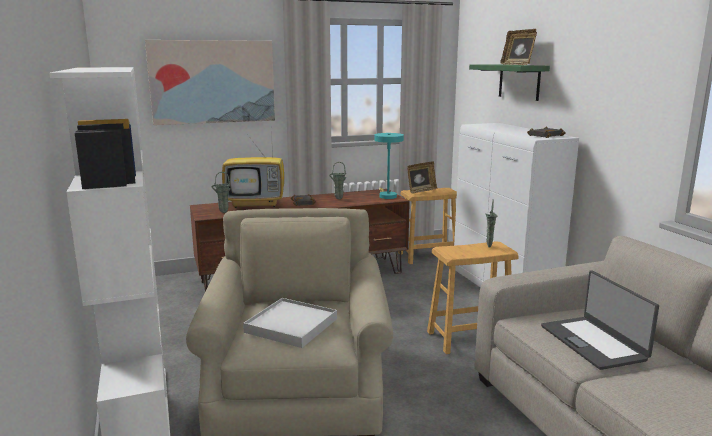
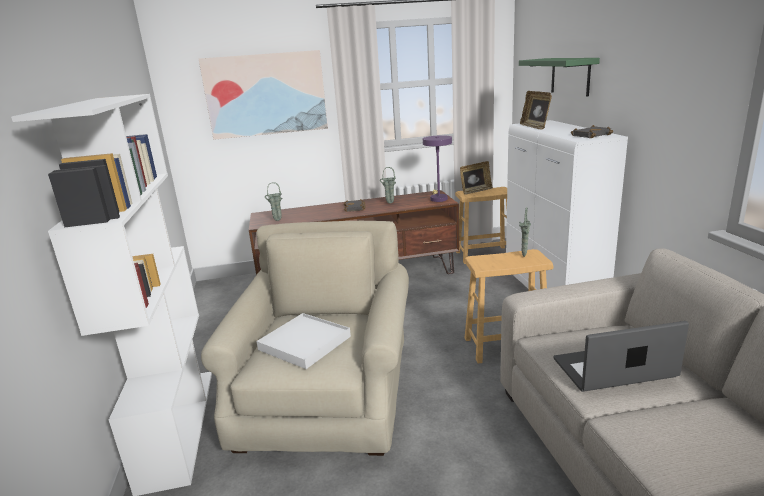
camera: 10 degrees right, 5 degrees up
(257, 204) = (311, 210): television -> none
(386, 196) = (438, 198): turquoise table lamp -> purple table lamp
(517, 65) = (566, 58): picture frame -> picture frame (535, 127)
(593, 342) = (614, 369): laptop -> laptop turned 90 degrees clockwise

